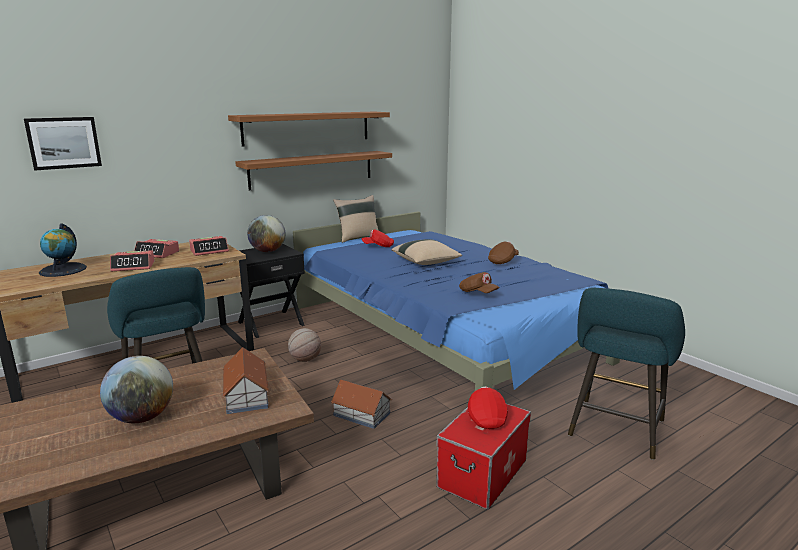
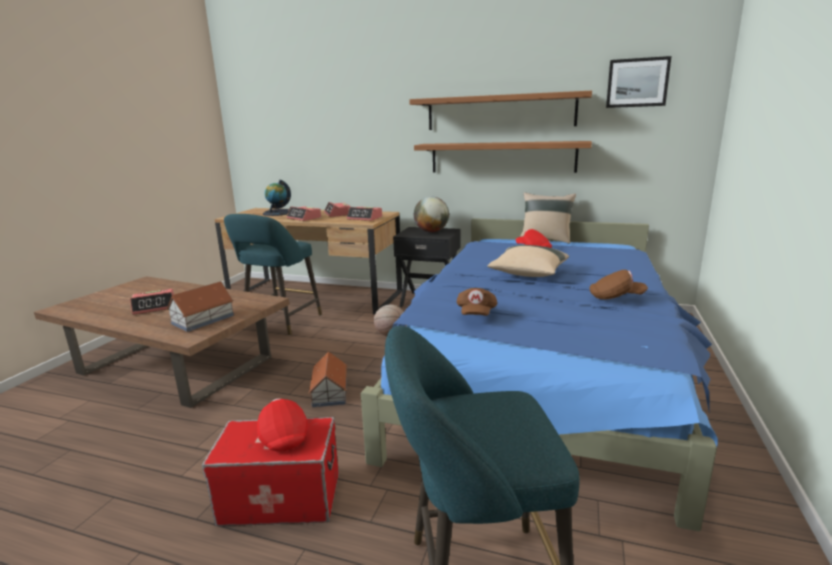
camera: 55 degrees right, 0 degrees up
(64, 143) = (301, 123): picture -> picture (637, 83)
(142, 417) = (155, 307): globe -> alarm clock
(486, 417) = (283, 436): red cap -> red cap turned 75 degrees counterclockwise

